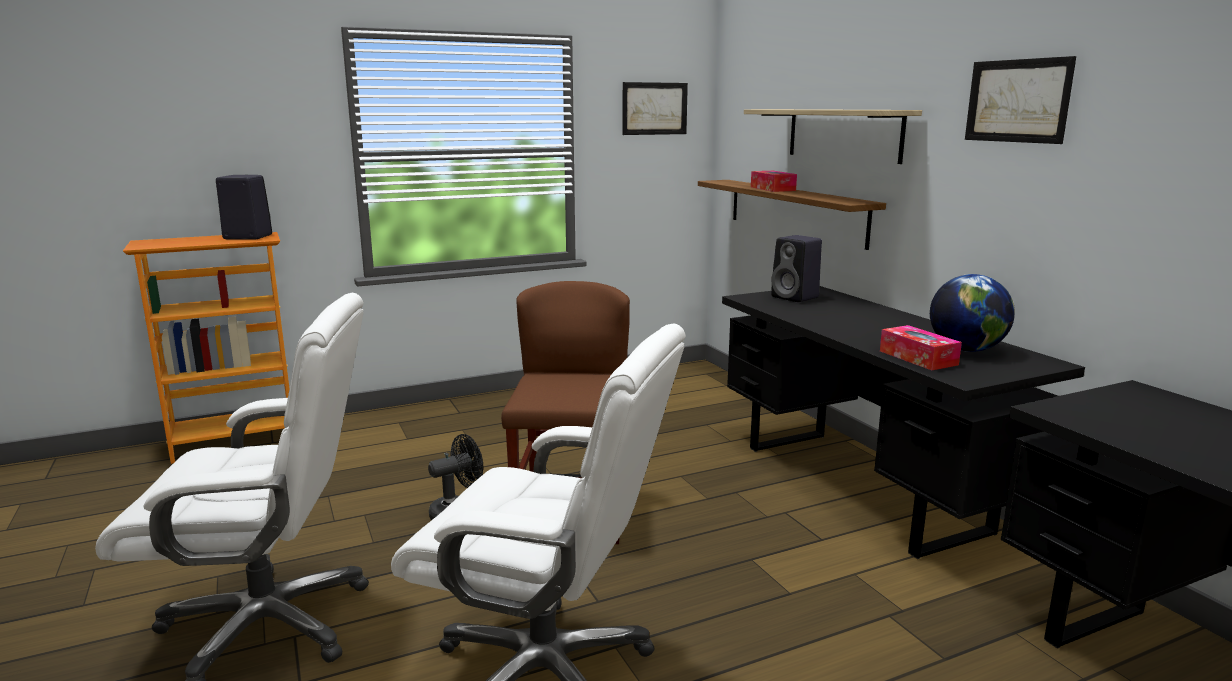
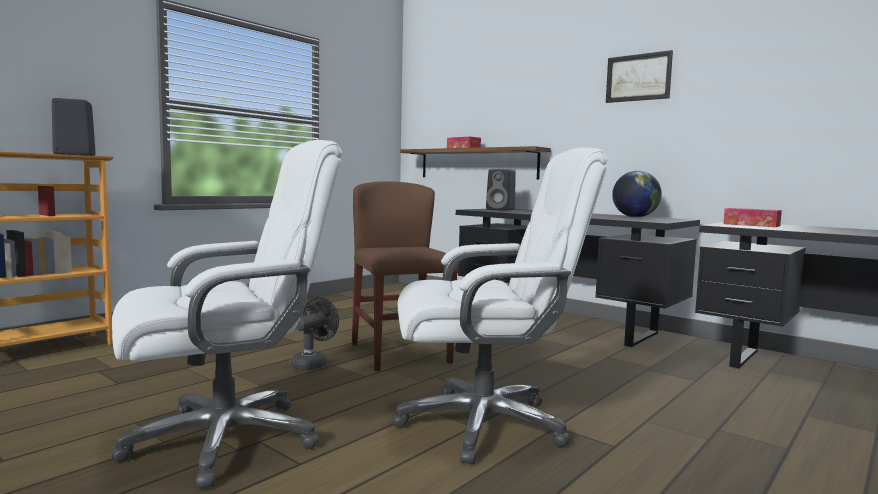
camera: 25 degrees left, 10 degrees down
(654, 108) = (368, 99): picture -> none
(843, 134) = (514, 109): shelf -> none
(918, 358) = (619, 218): tissue box -> tissue box (751, 225)

